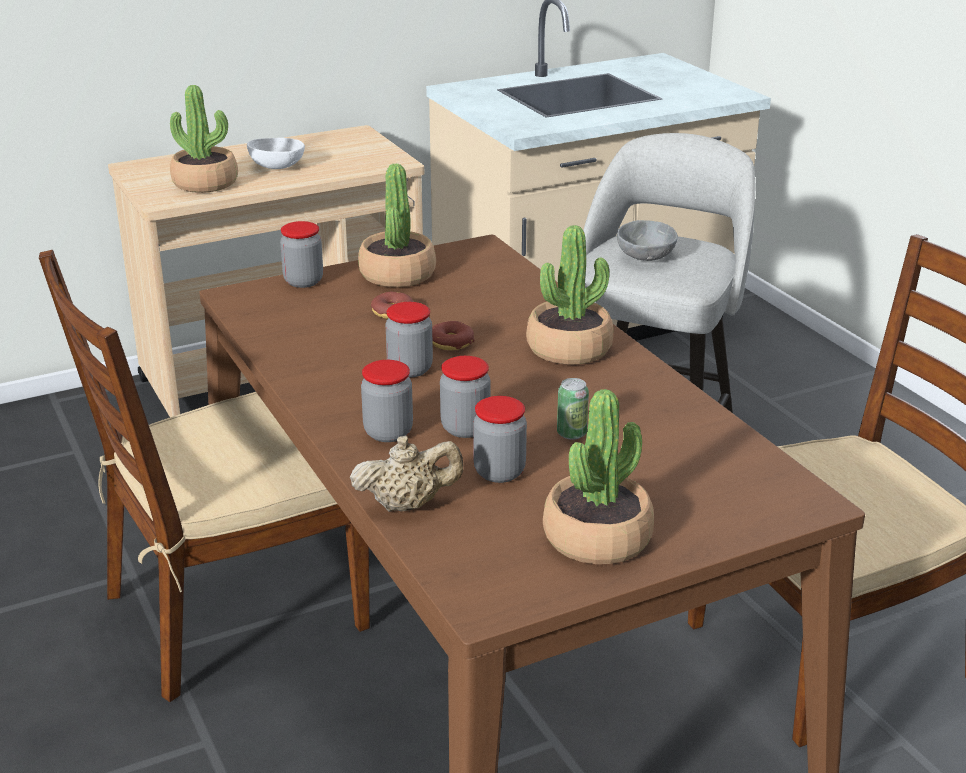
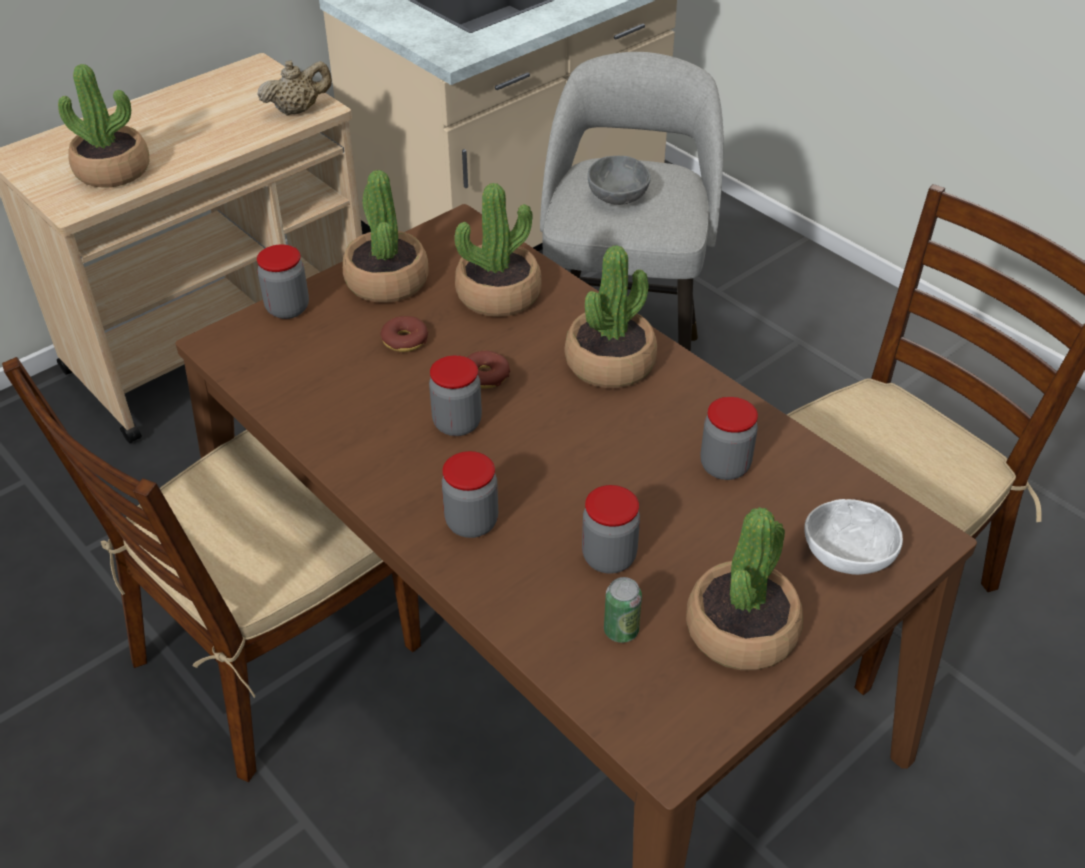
camera: 15 degrees left, 15 degrees up
(277, 166) = (185, 132): white bowl -> white bowl (846, 554)
(408, 505) = (534, 625): beige teapot -> beige teapot (298, 110)
(465, 428) = (549, 500): jar -> jar (724, 466)
(491, 293) = (498, 294): none -> potted plant
(571, 433) = (660, 487): can -> can (621, 630)

